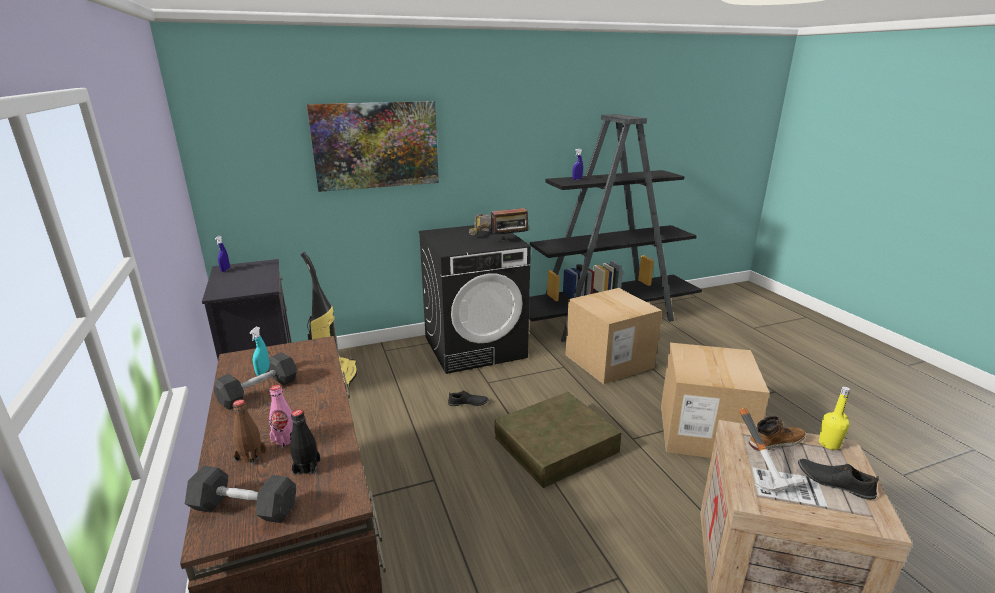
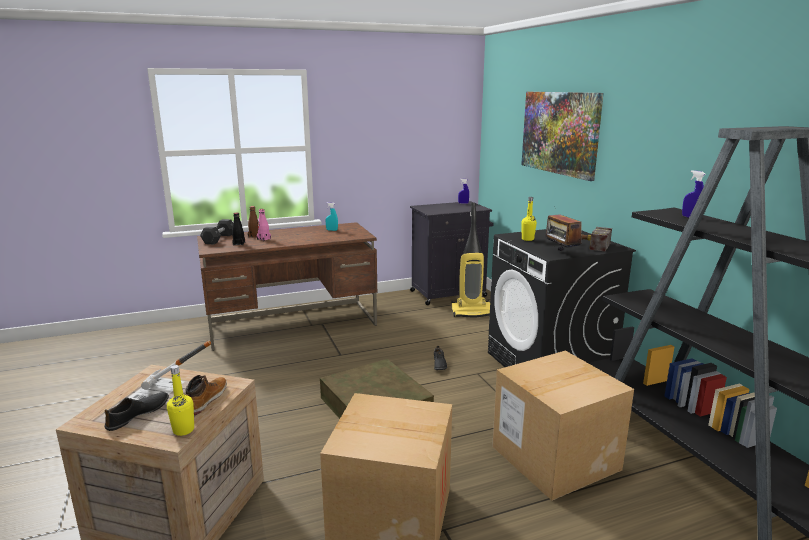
camera: 90 degrees right, 5 degrees down
(259, 391) = (311, 231): grey dumbbell -> none
(463, 246) = (527, 239): none -> yellow bottle
(775, 442) = (206, 400): boot -> boot turned 150 degrees counterclockwise

